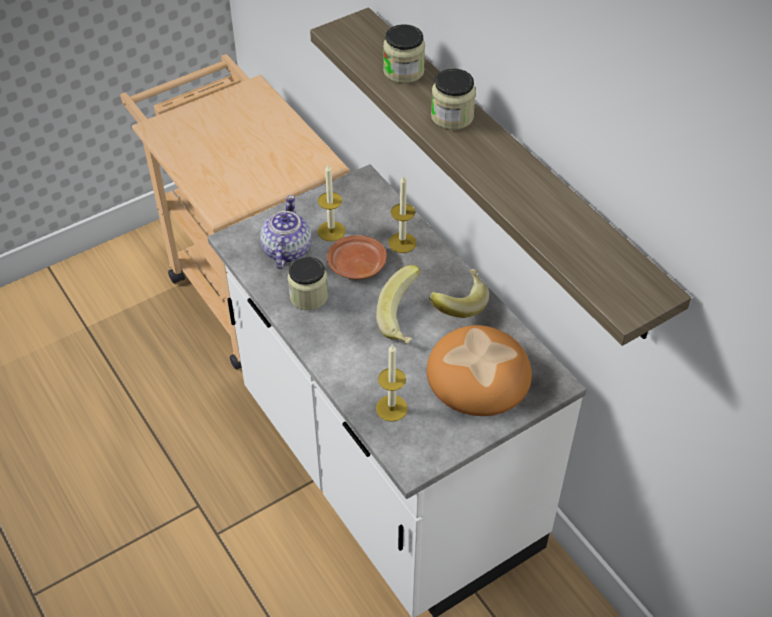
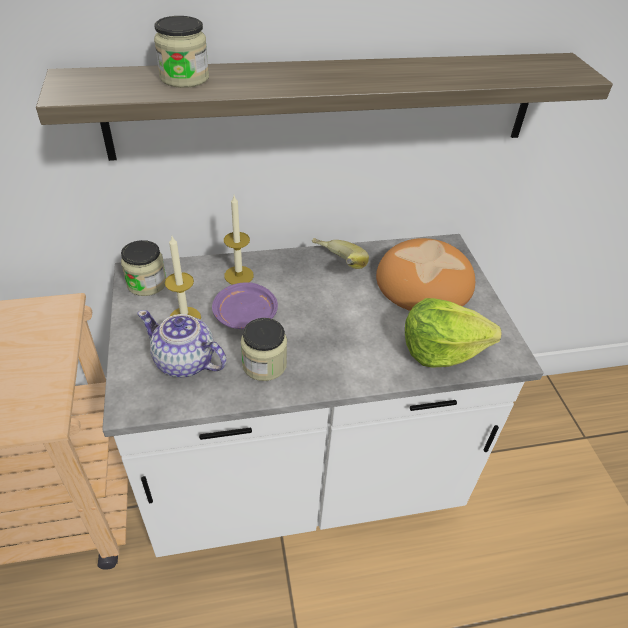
camera: 70 degrees left, 5 degrees down
(356, 265) = (245, 315): brown plate -> purple plate
(391, 408) = (441, 349): candle -> lettuce
(405, 319) = (336, 305): banana -> none
(452, 116) = (282, 75): jar -> jar (147, 283)

